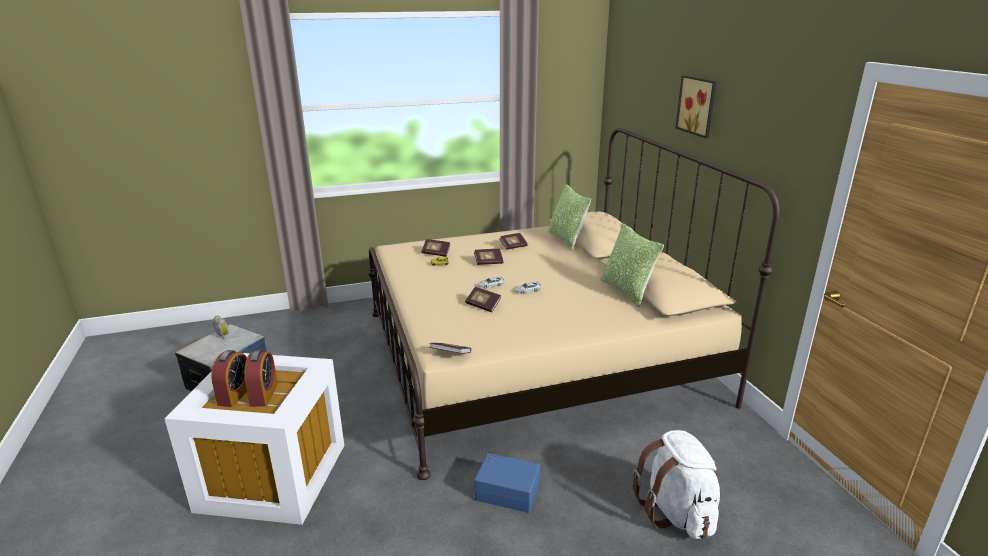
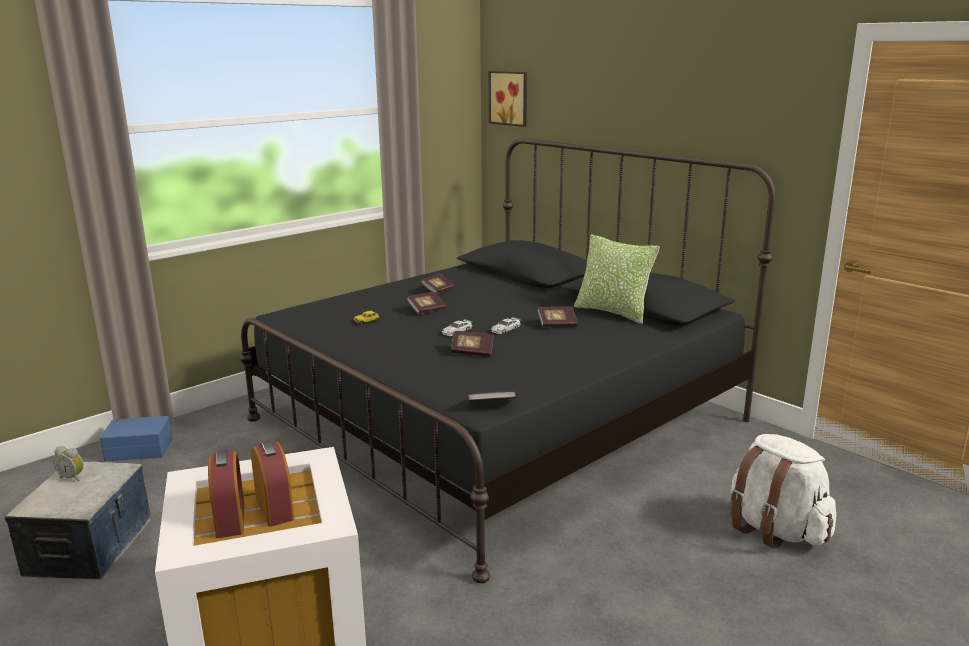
camera: 25 degrees left, 5 degrees down
(436, 253) = (348, 311): book -> book (557, 325)
(507, 490) = (592, 563): blue storage box -> blue storage box (139, 448)
(534, 355) = (498, 420): beige bed -> black bed
(566, 240) = (492, 276): pillow -> none
(698, 106) = (638, 97): picture -> picture (510, 98)

